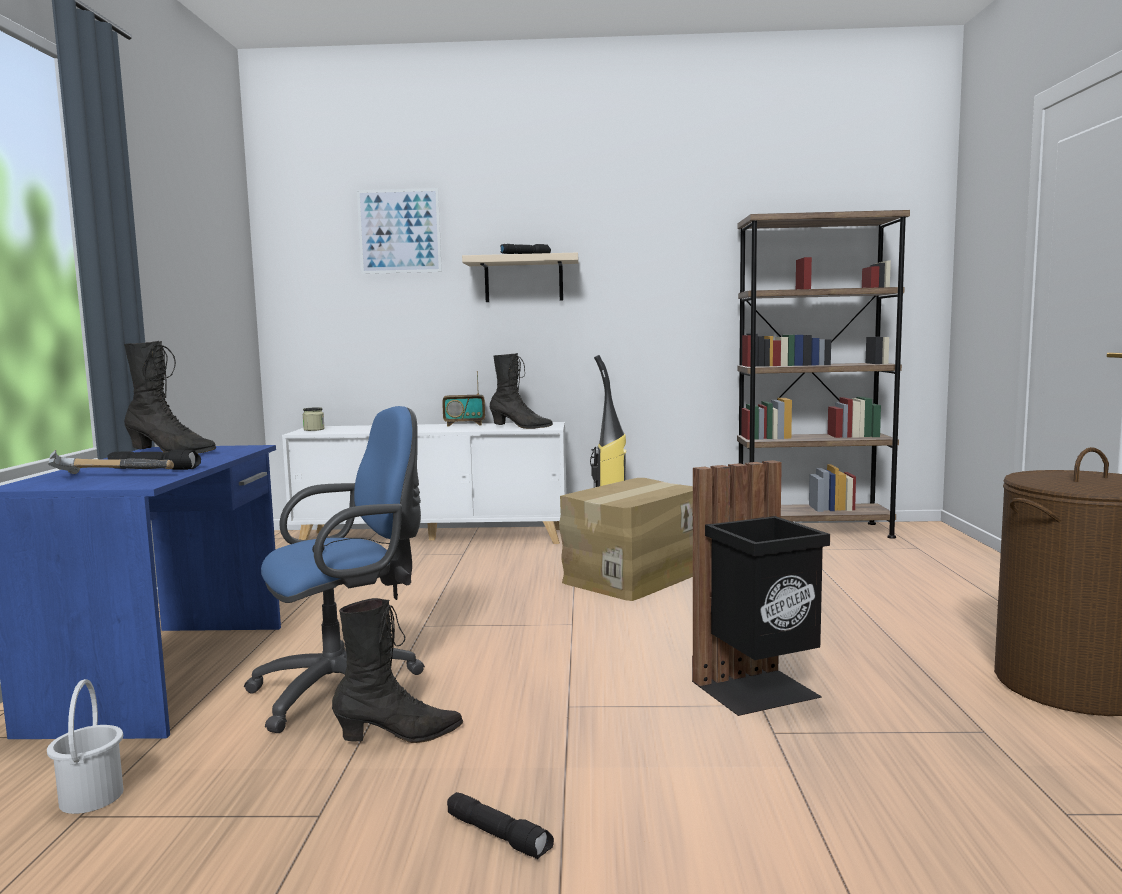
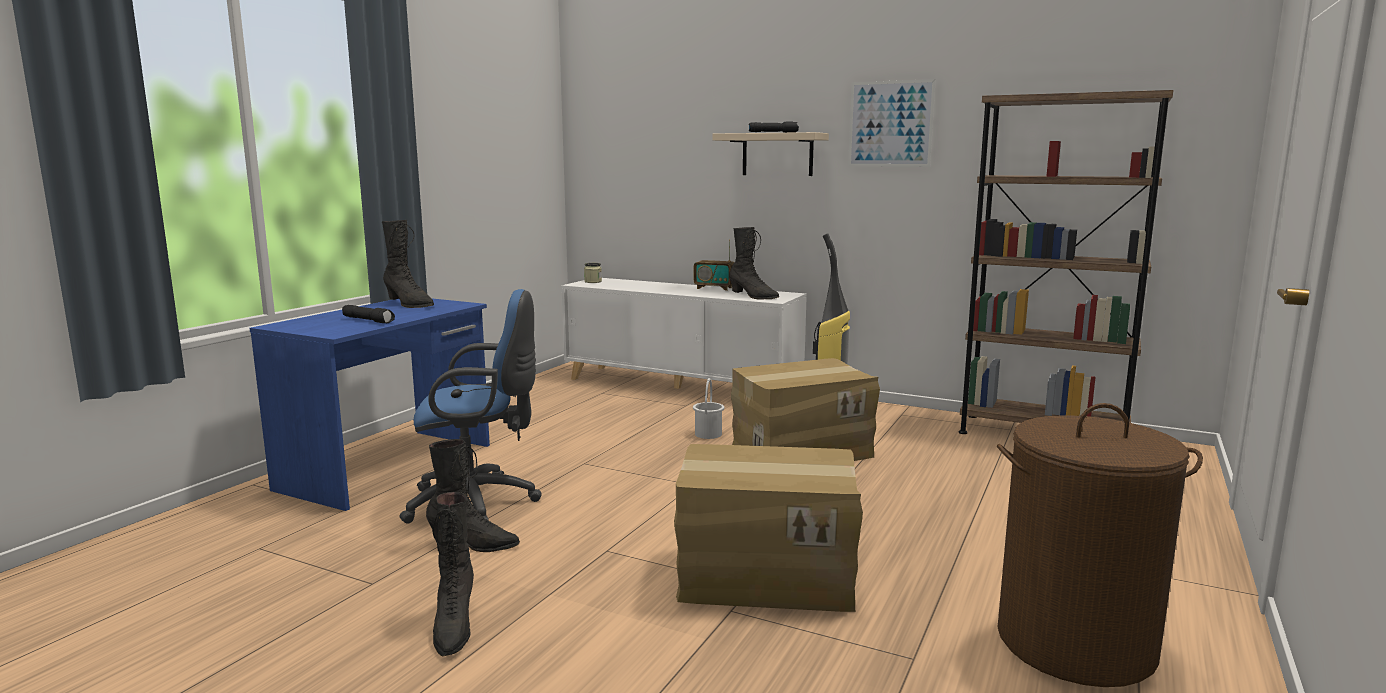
camera: 25 degrees right, 5 degrees up
(93, 797) = (275, 538): white bucket -> white bucket (708, 434)
(110, 476) = (334, 323): hammer -> none
(399, 231) = (673, 107): picture -> picture (890, 124)
(499, 836) = (454, 627): black flashlight -> black boot
(759, 691) = (766, 575): black trash can -> cardboard box

